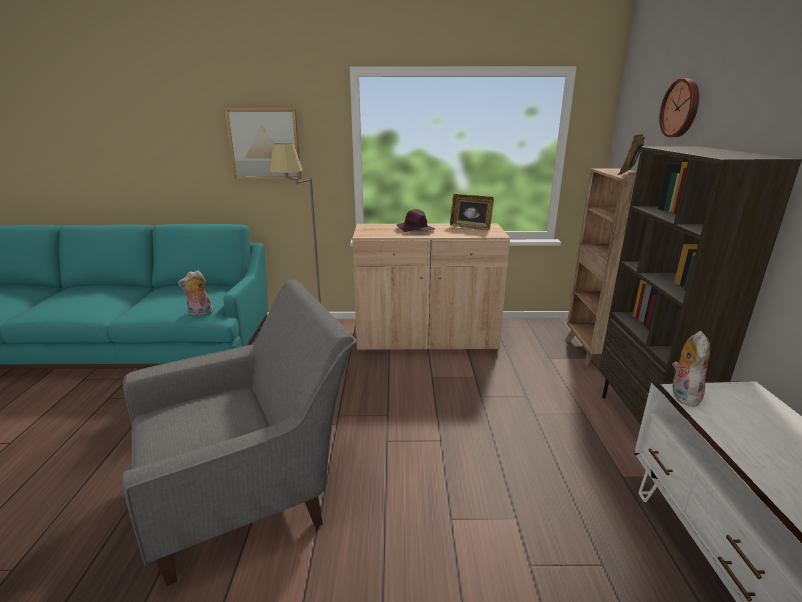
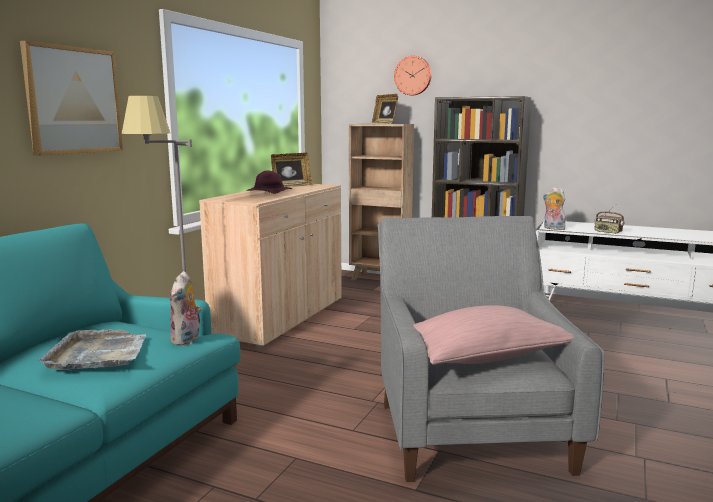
camera: 65 degrees left, 10 degrees down
(166, 300) = (98, 354): none -> grey tray
(176, 427) = (482, 357): none -> pink pillow
(746, 455) = (607, 232): none -> radio

